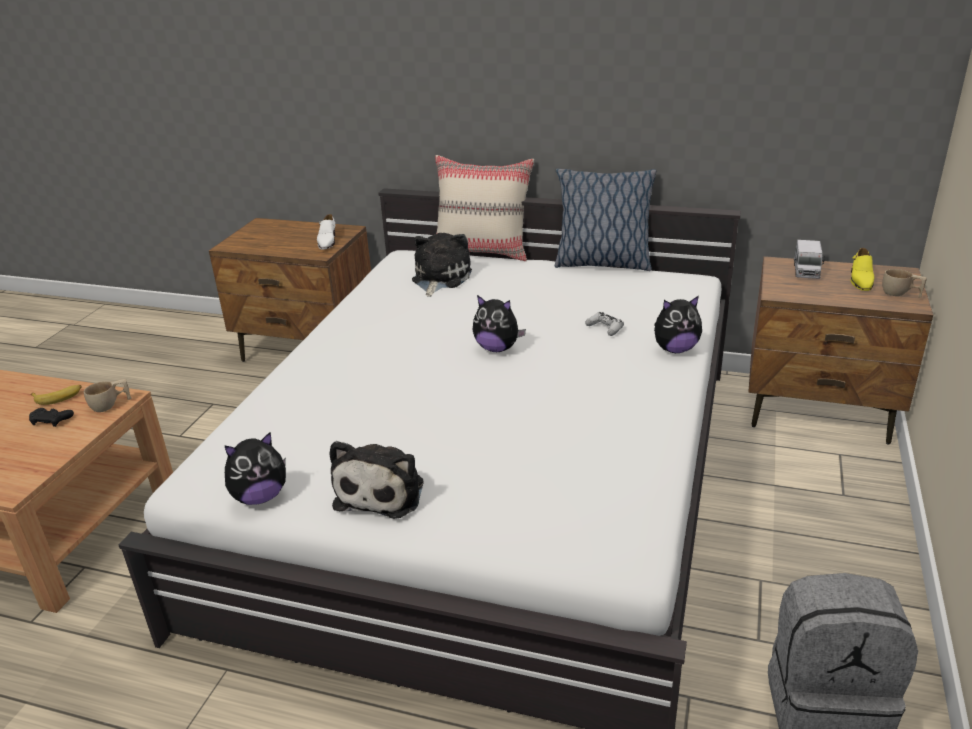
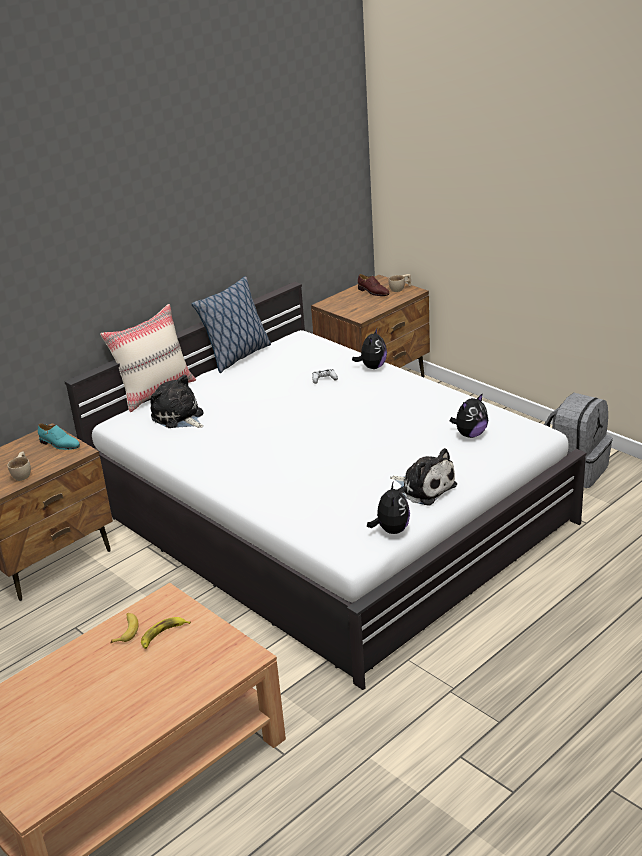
camera: 60 degrees left, 0 degrees up
(51, 420) = (163, 635): black game controller -> banana
(111, 405) = (172, 603): beige cup -> beige cup (23, 474)
(327, 241) = (59, 444): white shoe -> turquoise shoe
(497, 348) = (307, 419): plush toy -> plush toy (470, 434)
(806, 271) = (344, 301): toy truck -> none
(860, 280) = (373, 292): yellow shoe -> brown shoe

